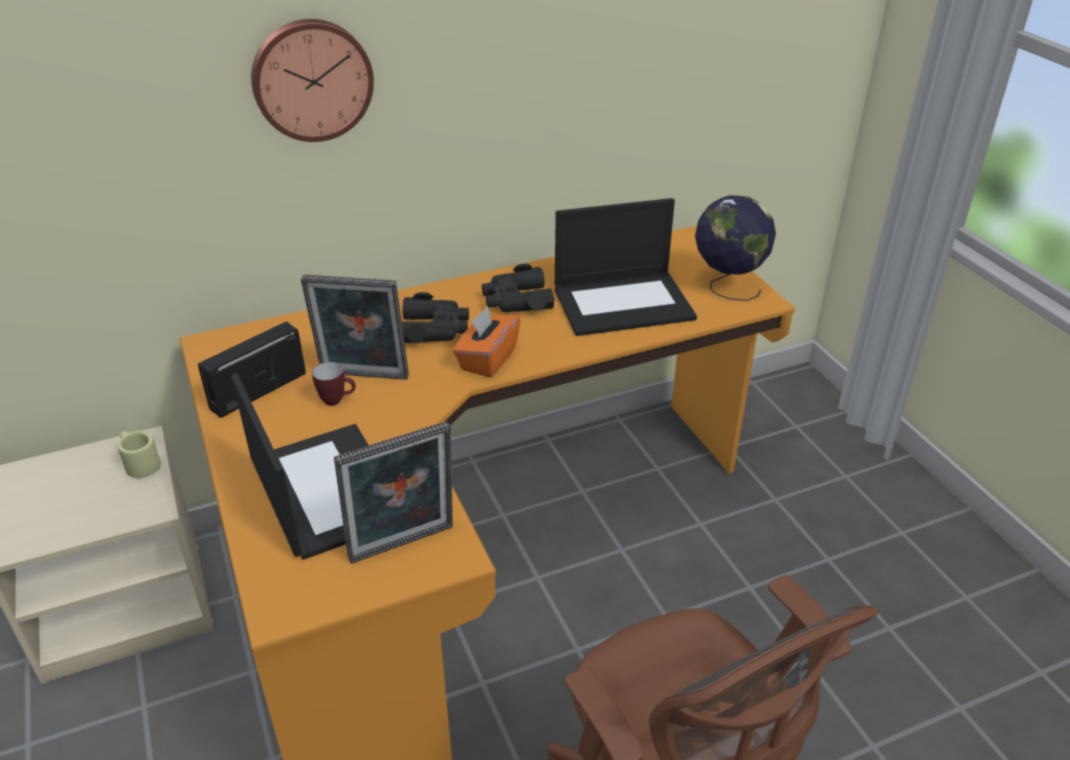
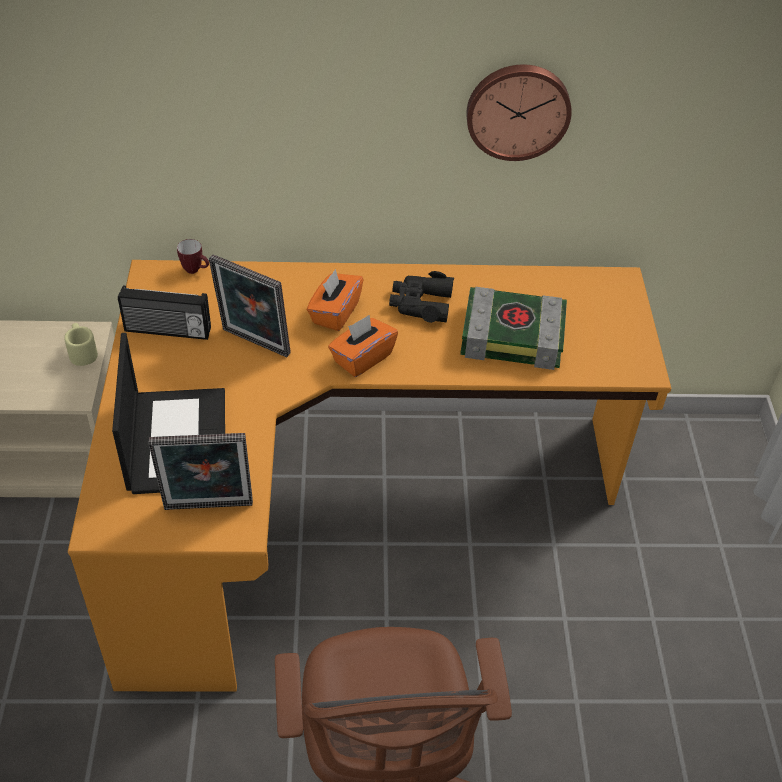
camera: 20 degrees right, 10 degrees up
(257, 390) = (167, 331): radio -> radio turned 150 degrees counterclockwise
(311, 79) = (267, 79): wall clock -> wall clock (518, 110)
(337, 400) = (223, 360): mug -> mug (195, 270)
(434, 329) = (335, 313): black binoculars -> orange tissue box
(624, 303) = (514, 335): laptop -> book
(727, 287) = (620, 346): globe -> none

